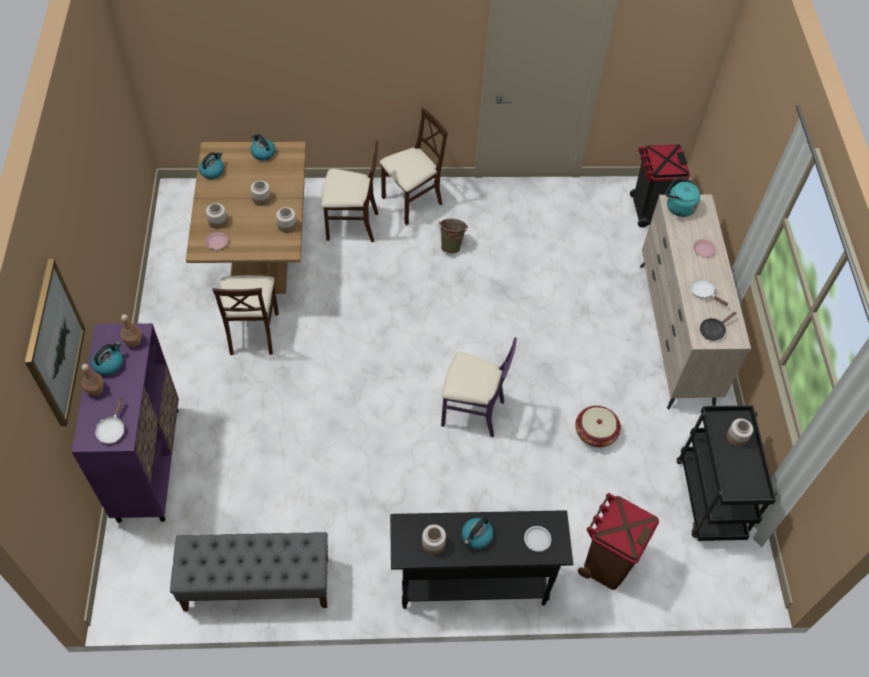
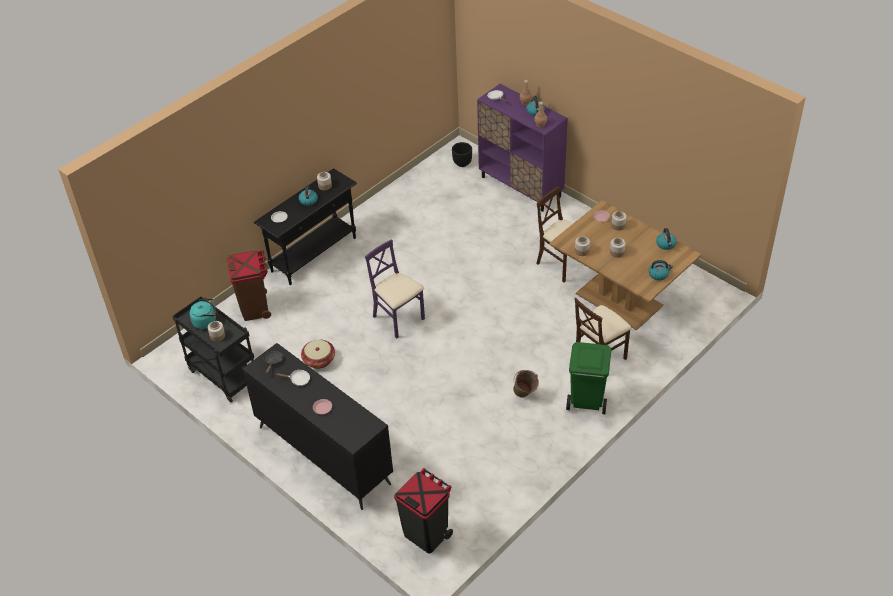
camera: 140 degrees right, 10 degrees down
(54, 344) = (536, 60): picture -> none
(153, 566) = (462, 163): none -> black planter
(256, 584) = (411, 188): grey bench -> none
(411, 202) = (586, 402): beige chair -> green trash can
(472, 411) = (398, 318): purple chair -> purple chair turned 75 degrees clockwise
(675, 334) = (324, 454): beige dresser -> black dresser
(678, 207) = (366, 425): turquoise kettle -> turquoise kettle (206, 321)

